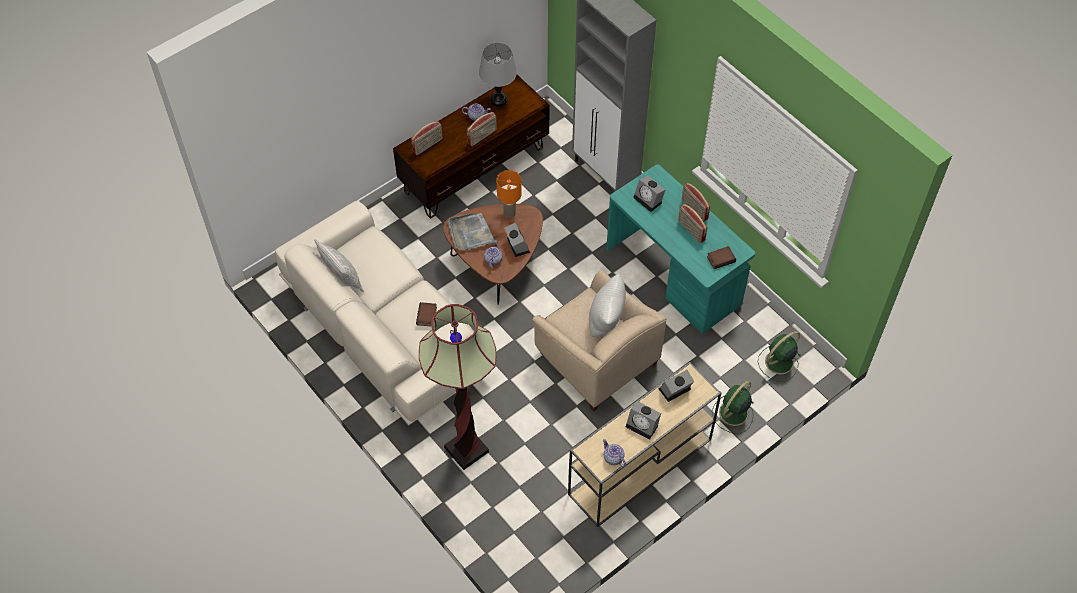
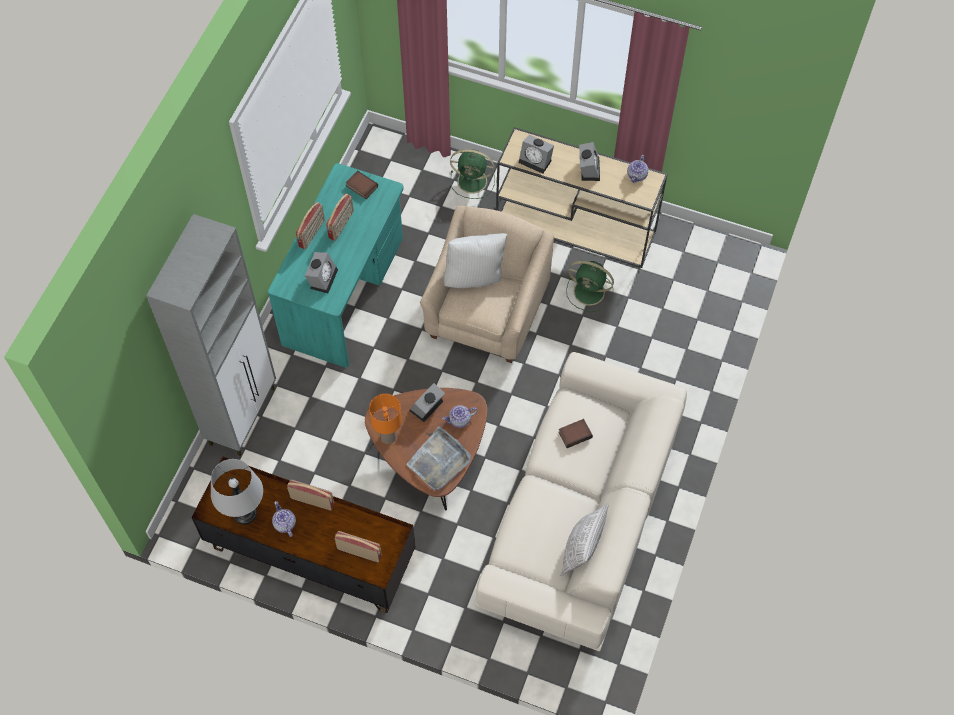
camera: 120 degrees left, 5 degrees up
(466, 449) = (657, 370): floor lamp -> none
(778, 363) = (395, 169): green fan -> green fan (590, 292)

